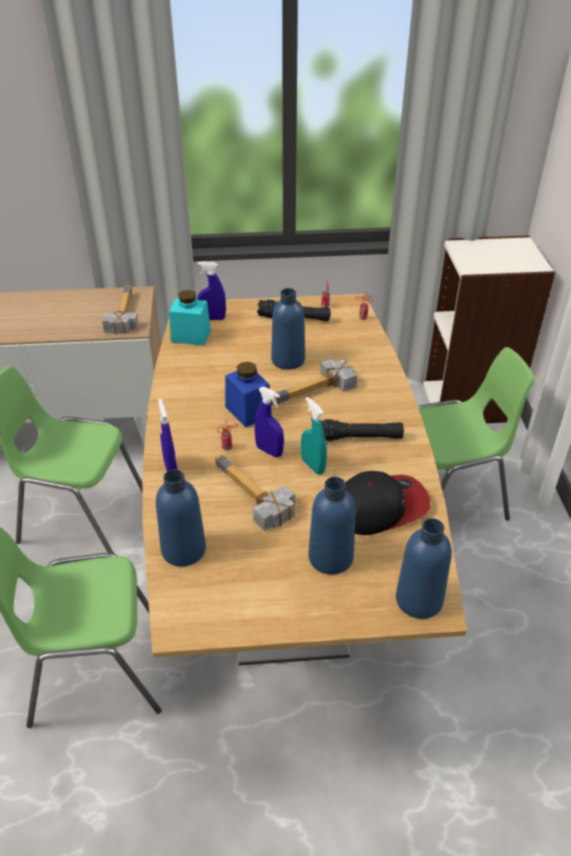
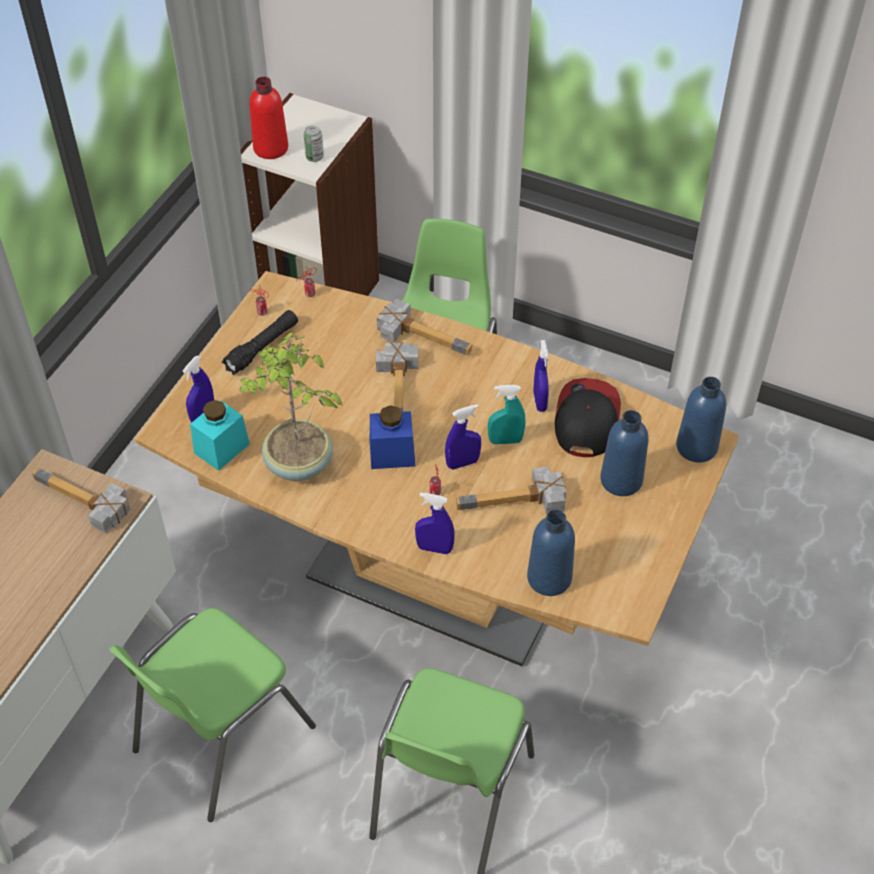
camera: 60 degrees left, 10 degrees up
(201, 373) = (298, 465): none -> potted plant
(288, 360) = (333, 386): blue bottle -> none
(358, 437) = (490, 391): black flashlight -> none
(374, 470) = (539, 401): none -> blue spray bottle
(382, 382) = (424, 333): none -> hammer
(467, 247) = (271, 148): none -> red bottle
(483, 265) = (314, 157): none -> can

